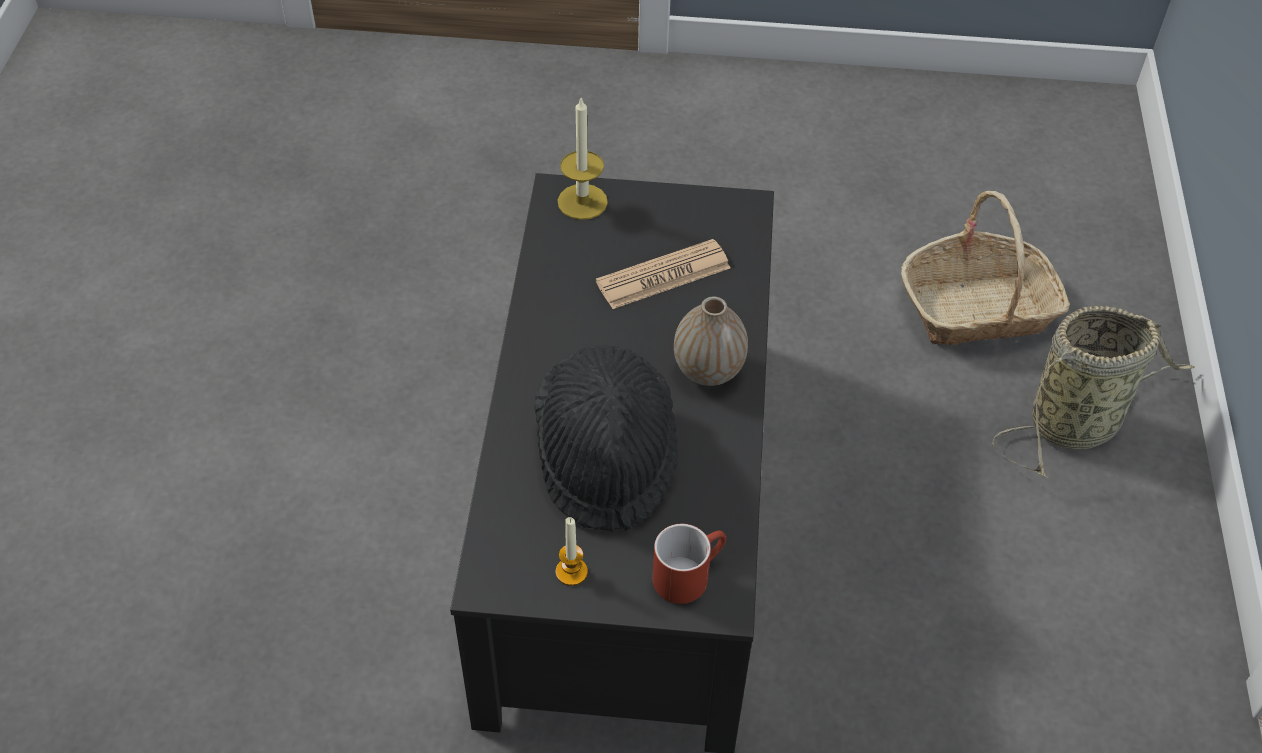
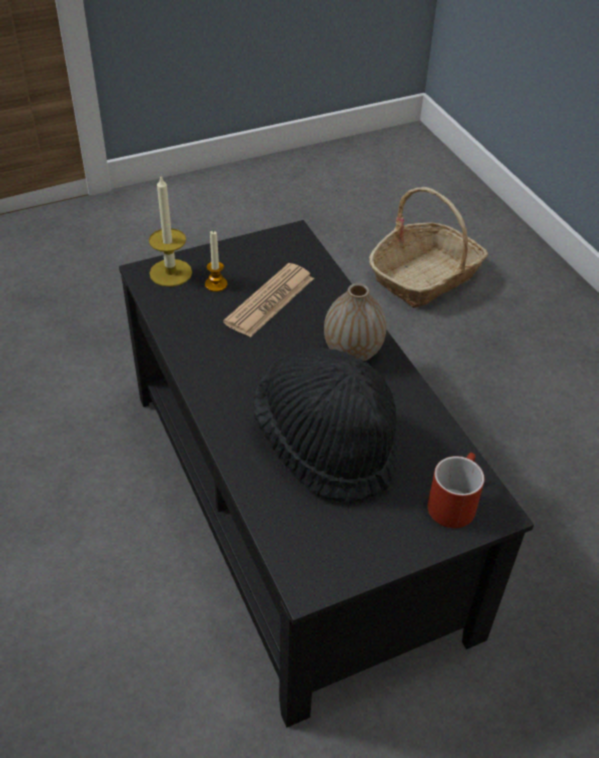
camera: 30 degrees left, 5 degrees down
(571, 572) = (367, 541): candle -> candle (216, 284)
(1078, 422) = (533, 321): basket -> none

